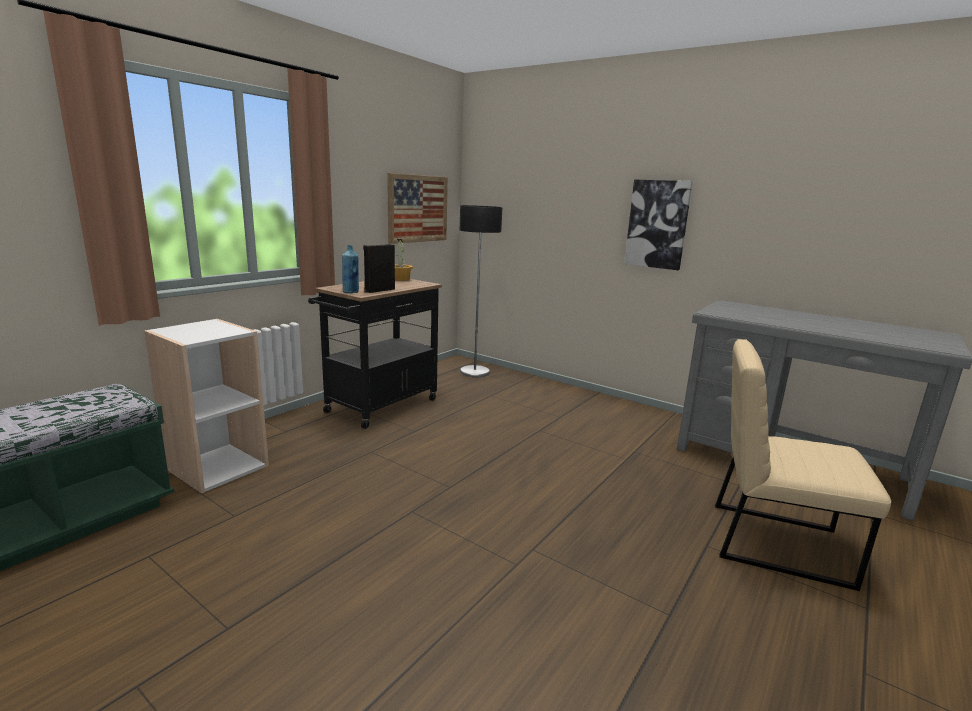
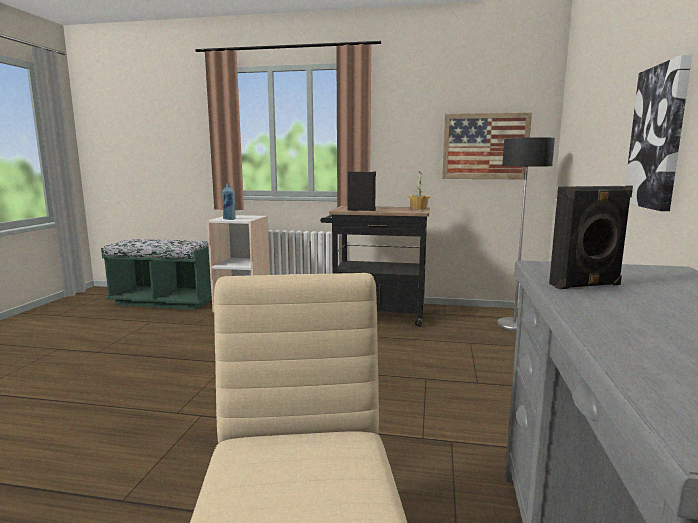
camera: 65 degrees right, 5 degrees down
(351, 292) = (341, 209): blue bottle -> blue bottle (229, 219)
(764, 319) = (586, 285): none -> black speaker

